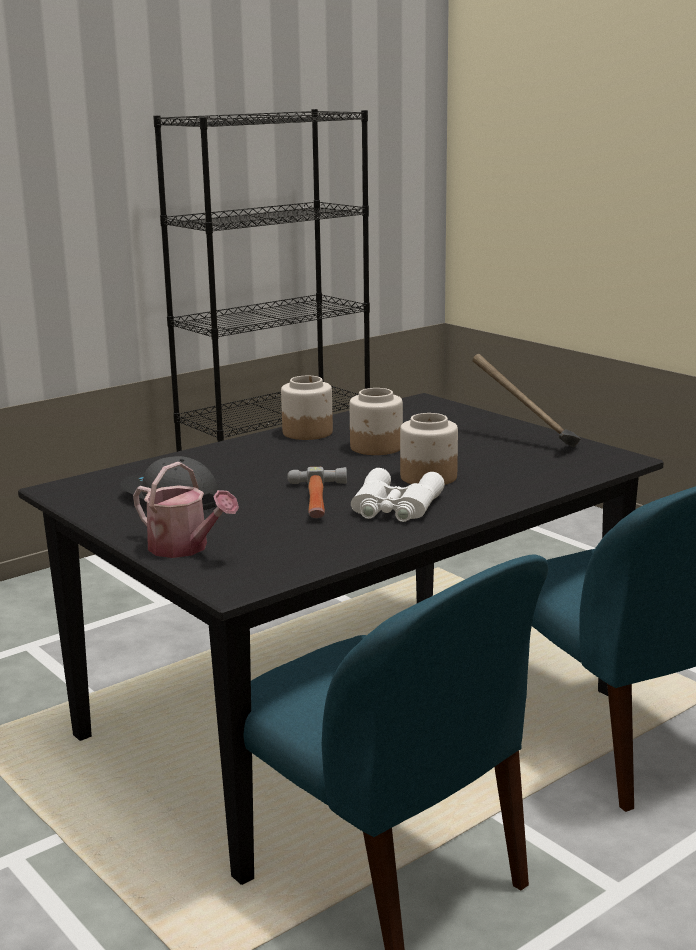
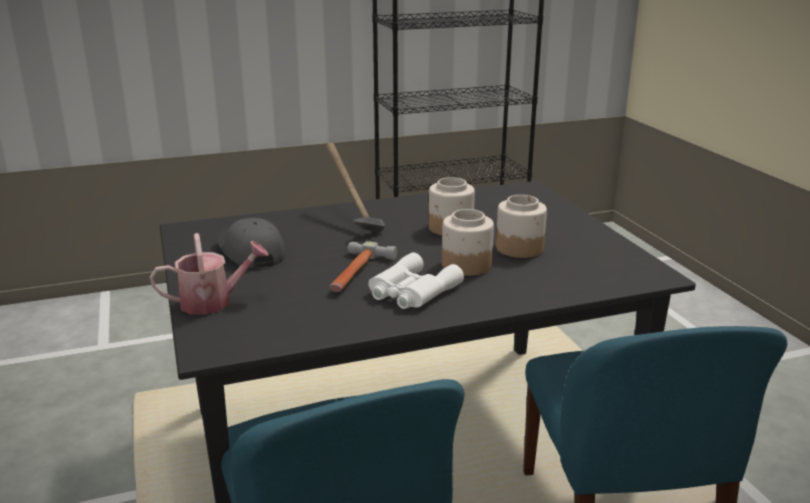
camera: 20 degrees right, 5 degrees up
(185, 548) = (213, 301): watering can -> watering can turned 75 degrees counterclockwise
(307, 432) = (410, 205): jar -> jar (519, 248)
(526, 442) = (582, 242): hammer -> hammer (352, 221)

